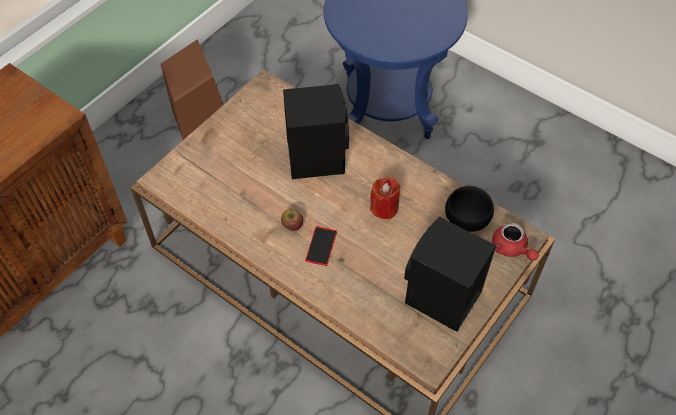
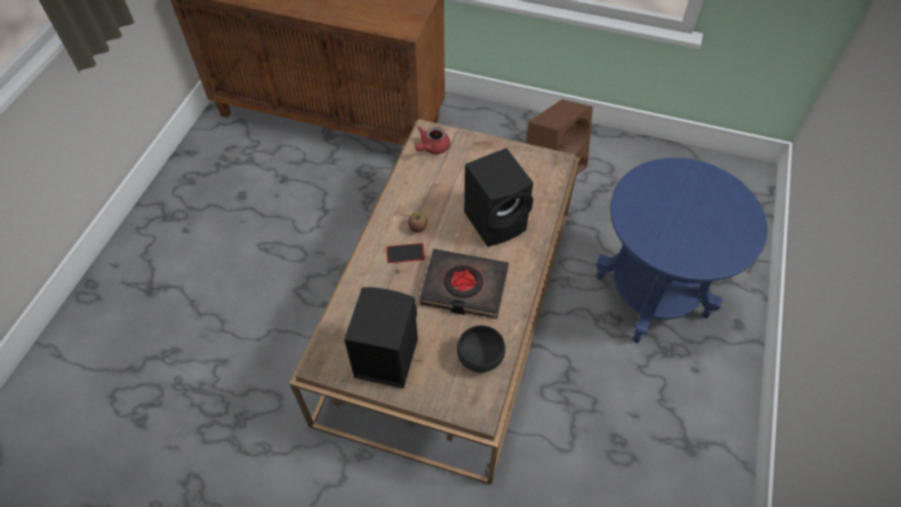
camera: 70 degrees right, 0 degrees up
(384, 208) = (464, 287): red candle -> black book
(511, 249) = (461, 404): red teapot -> red teapot (432, 148)

